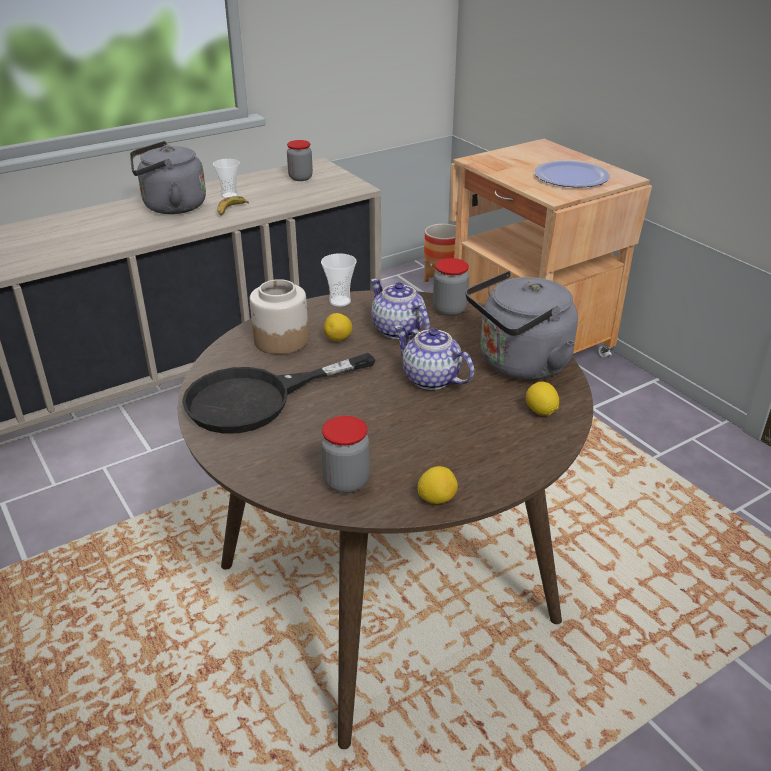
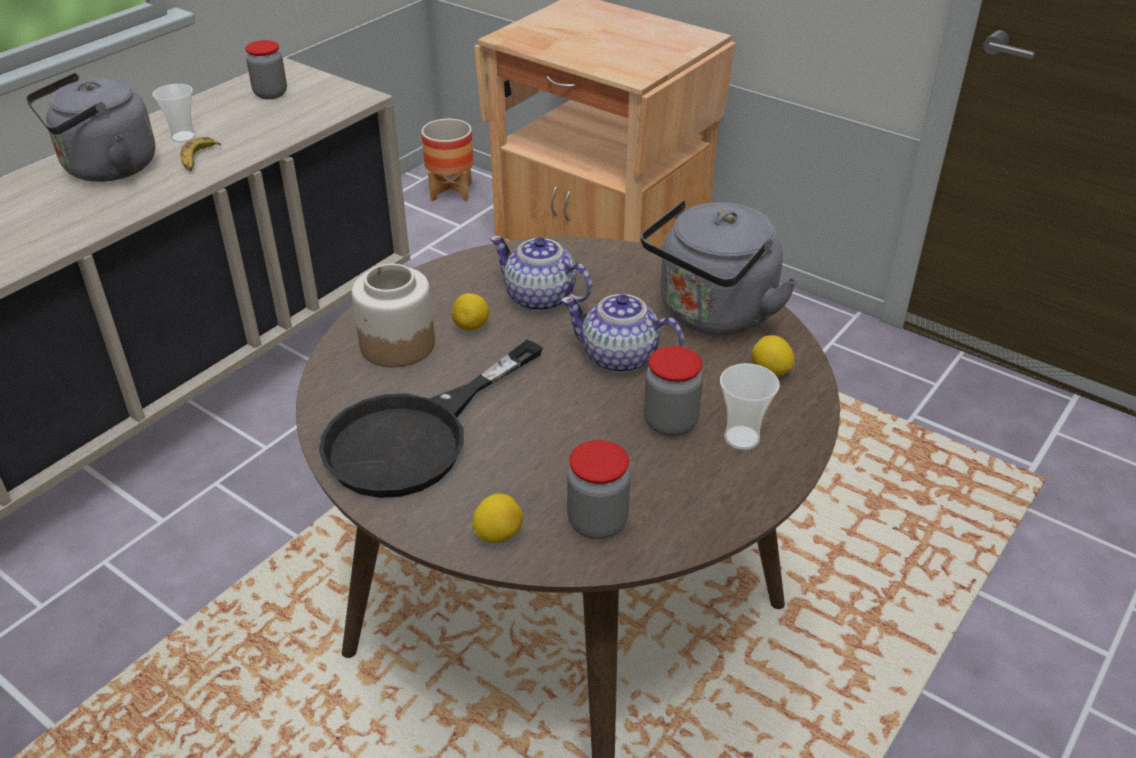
camera: 20 degrees left, 5 degrees up
(340, 301) = (442, 272): cup -> cup (741, 438)
(436, 499) = (717, 516): lemon -> lemon (498, 534)
(449, 309) = (587, 256): jar -> jar (670, 423)
(571, 176) = (638, 44): plate -> none

